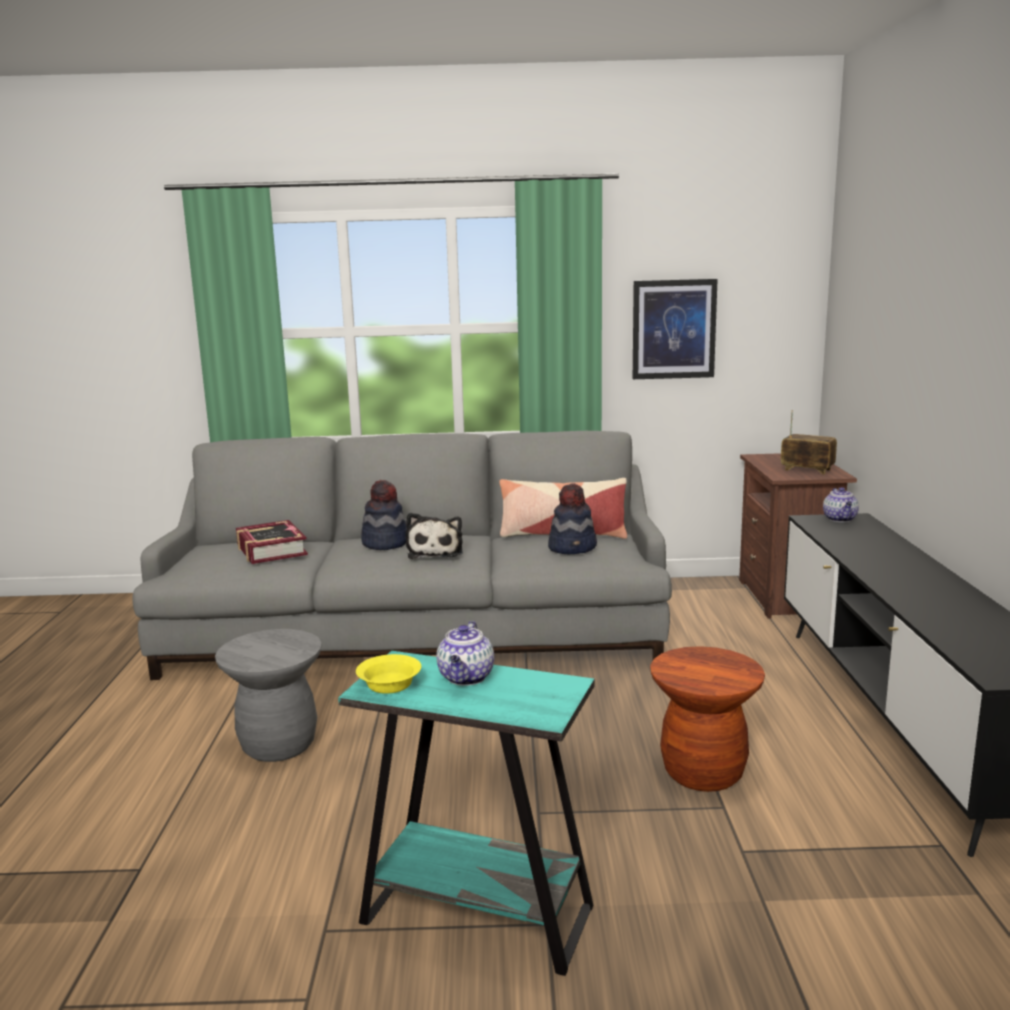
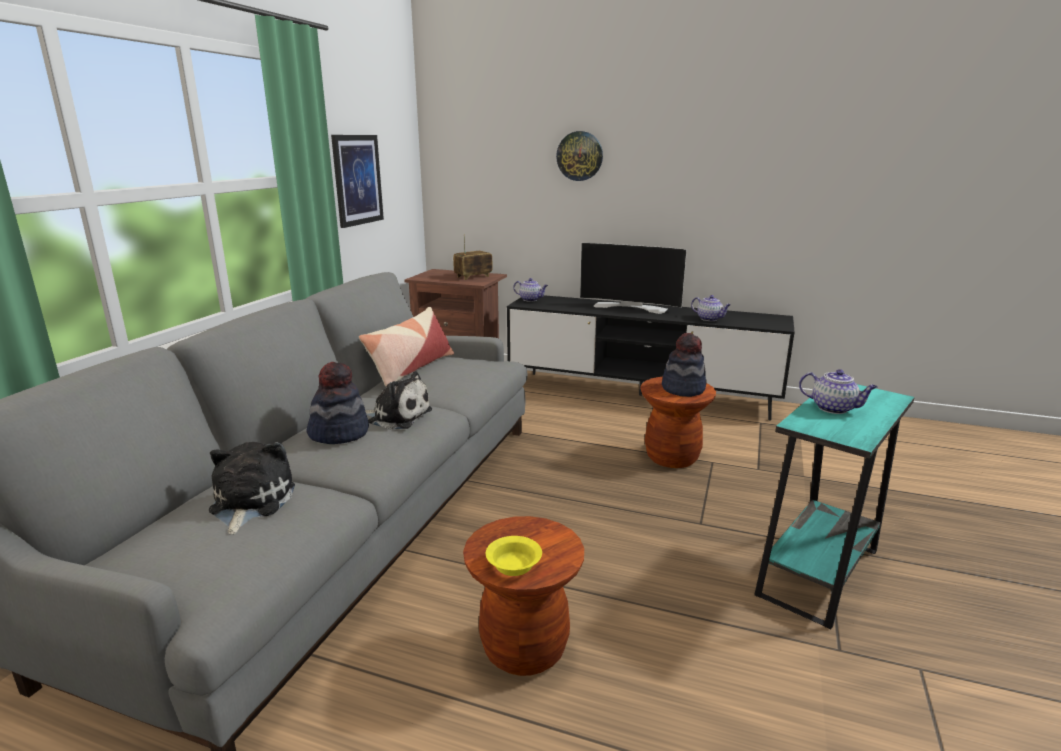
camera: 70 degrees left, 5 degrees up
(271, 550) = (249, 503): book -> plush toy
(278, 745) = (524, 648): grey stool -> brown stool
(388, 685) = (848, 433): yellow bowl -> yellow bowl (513, 566)
(573, 548) = (458, 370): hat -> hat (683, 389)
(917, 569) = (631, 306): none -> television
(926, 315) = (579, 156): none -> wall clock
(943, 622) = (710, 319): none -> teapot

